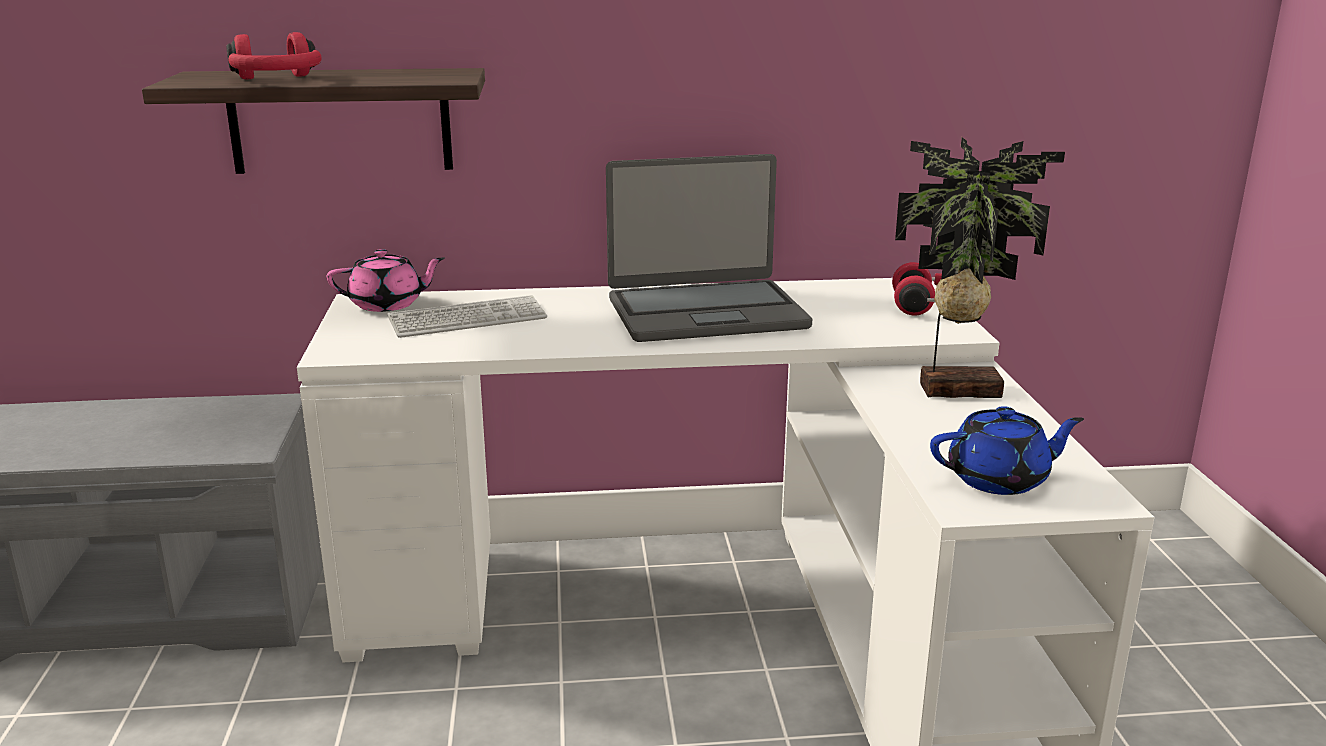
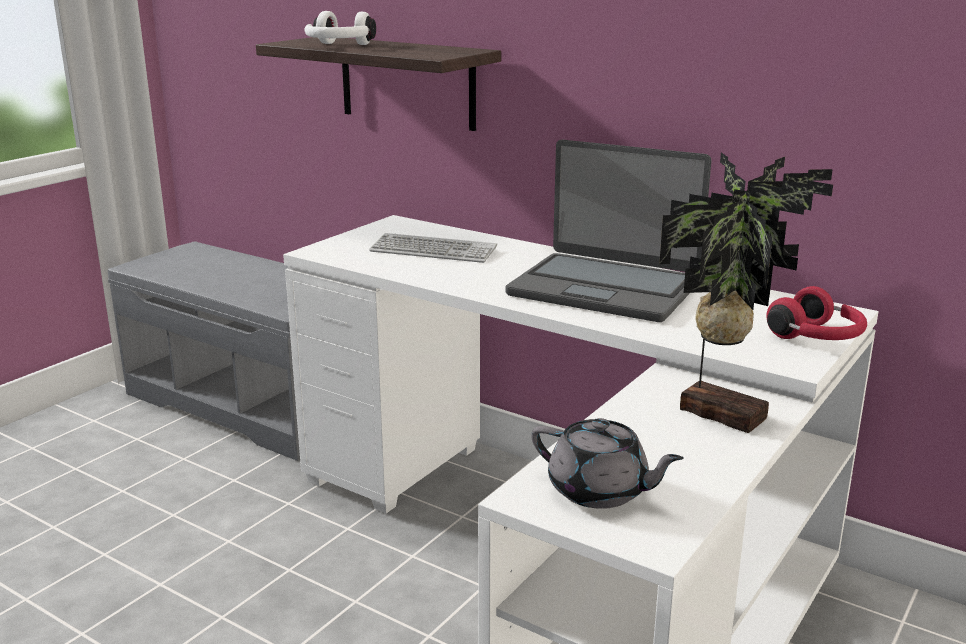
camera: 40 degrees right, 0 degrees up
(277, 80) = (339, 46): red headphones -> white headphones
(388, 304) = (407, 228): pink teapot -> none
(1000, 479) = (599, 491): blue teapot -> grey teapot

